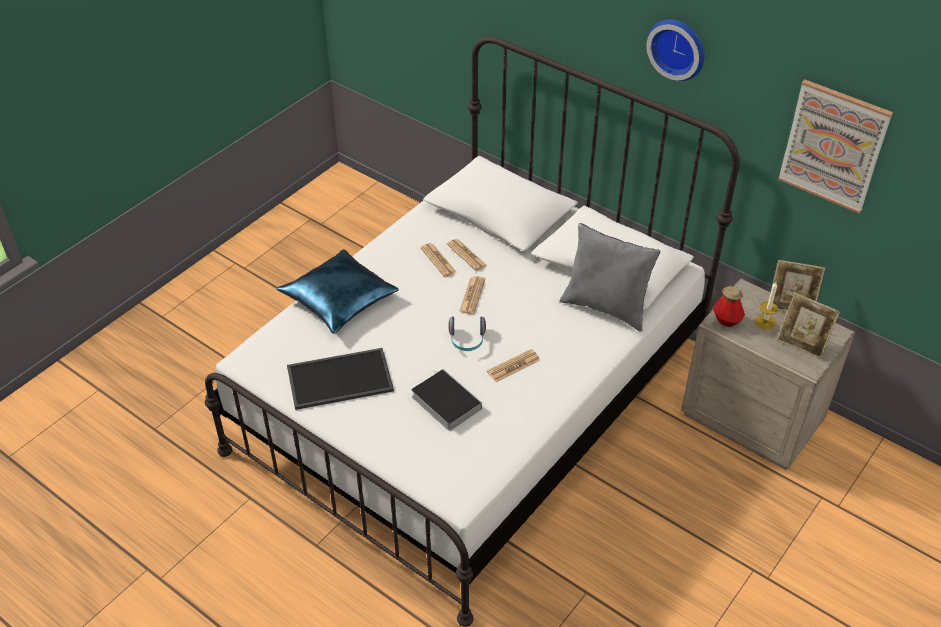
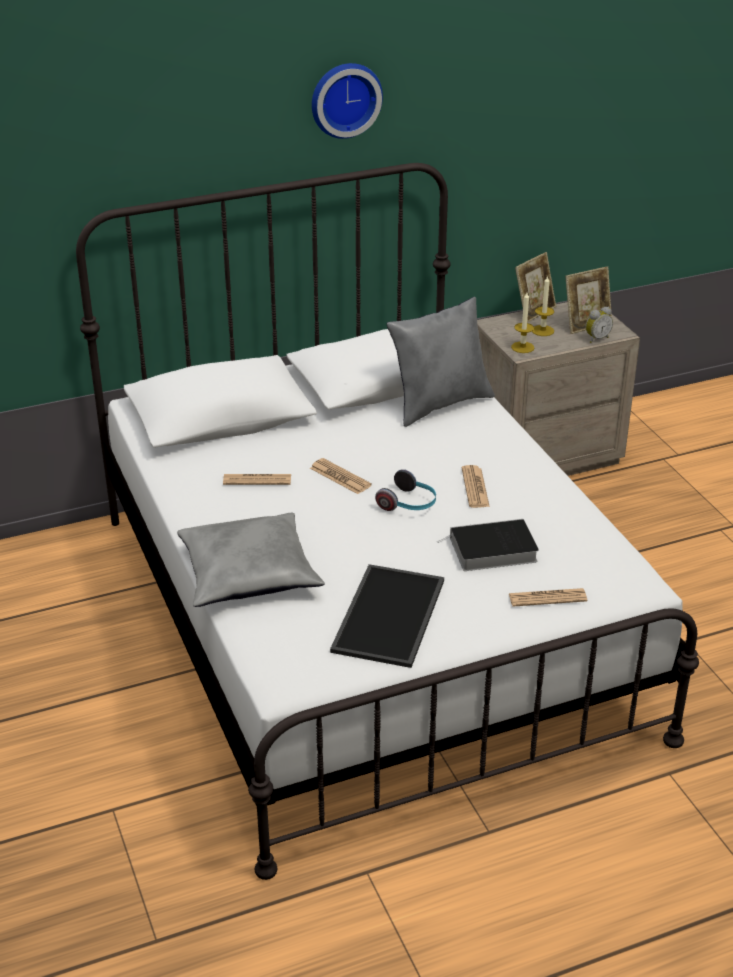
camera: 60 degrees left, 10 degrees down
(339, 300) = (249, 573): blue pillow -> grey pillow
(466, 255) = (270, 458): newspaper -> newspaper (547, 598)
(726, 320) = (522, 347): bottle -> candle
(785, 358) = (596, 338): none -> alarm clock
(833, 146) = (524, 118): picture -> none

